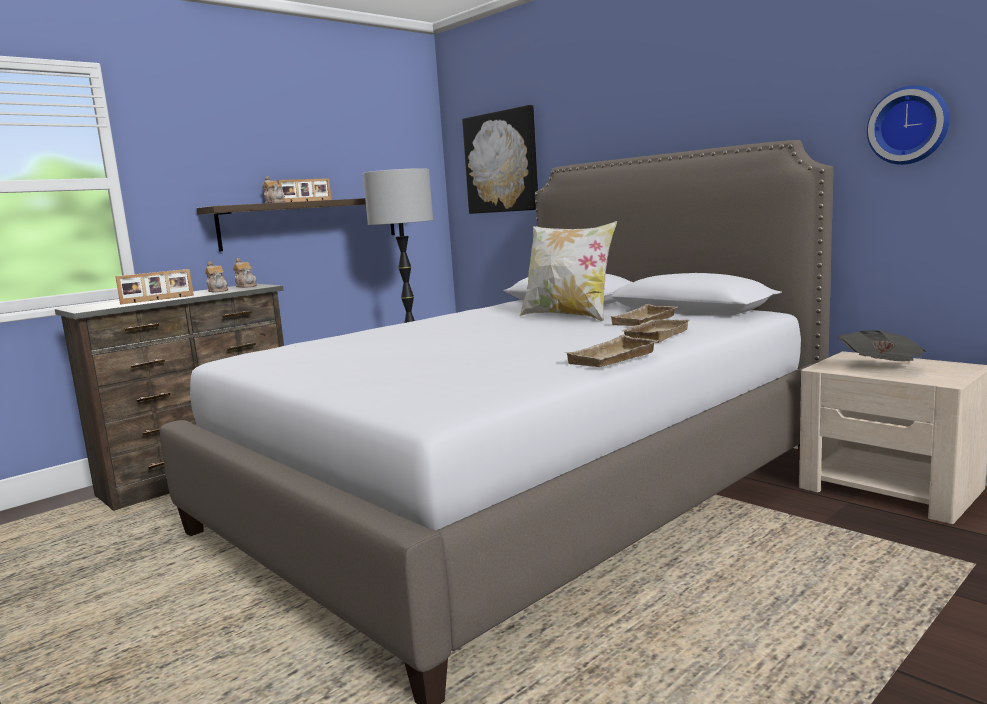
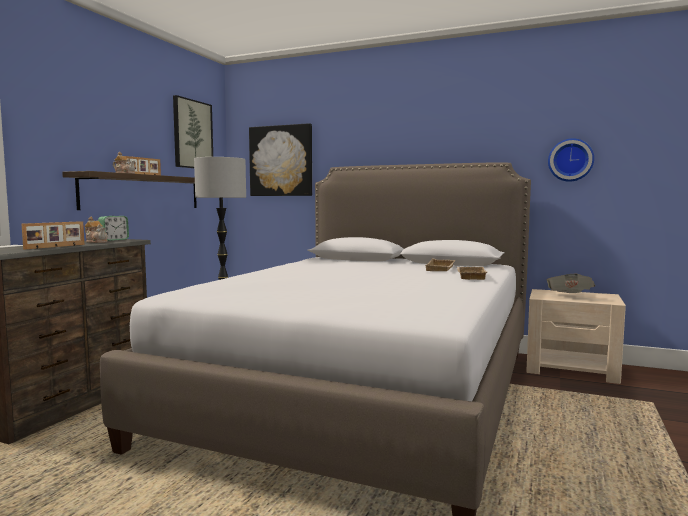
camera: 25 degrees left, 5 degrees down
(246, 286) = (114, 240): teapot -> alarm clock
(383, 139) = (192, 134): none -> picture
(568, 316) = (380, 266): pillow -> none
(614, 359) = (480, 288): beige tray -> none

